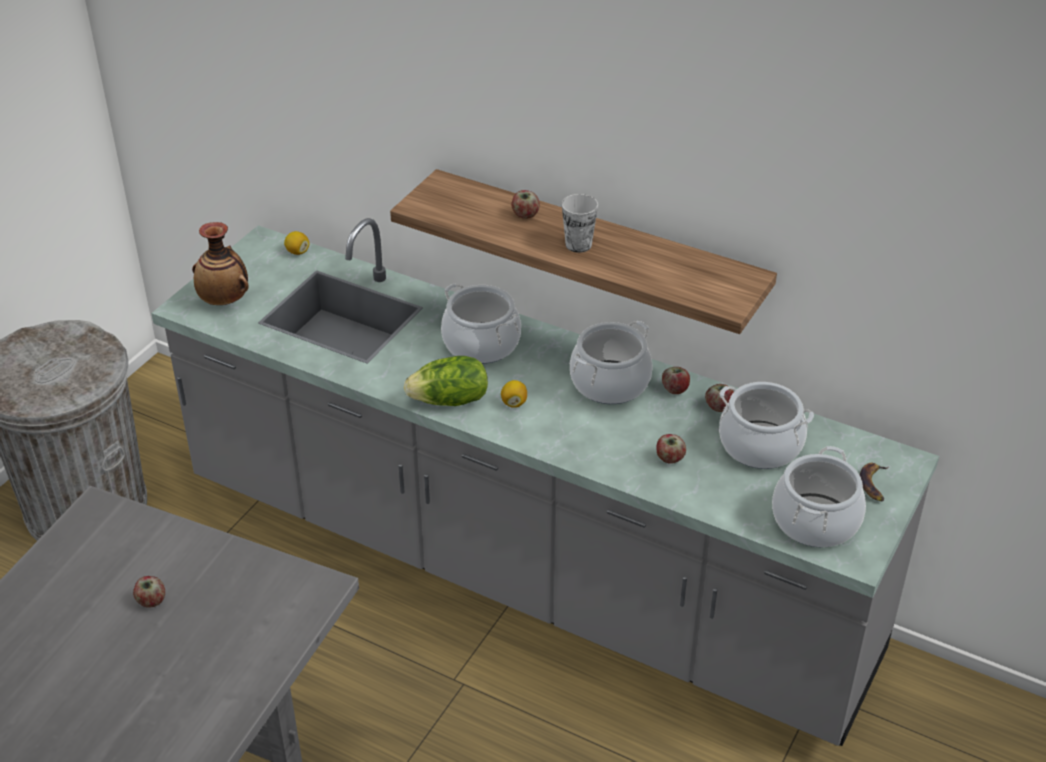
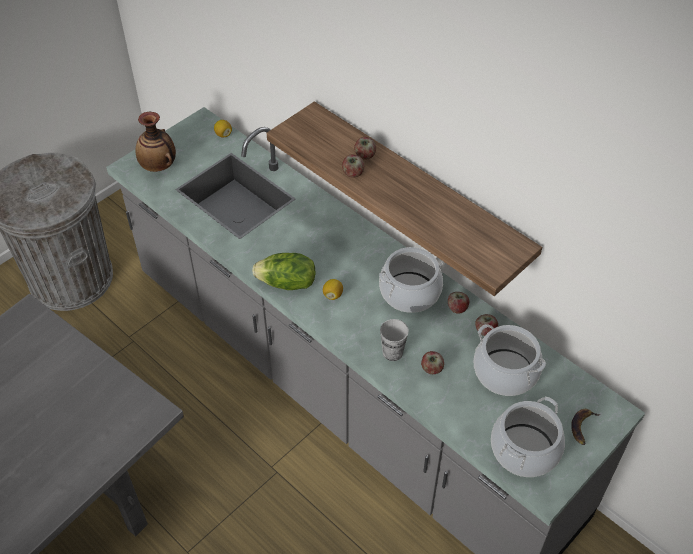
camera: 15 degrees right, 10 degrees up
(151, 601) = (37, 397): apple -> apple (353, 173)
(481, 344) = (326, 239): cooking pot -> none
(578, 245) = (395, 190): cup -> cup (392, 352)

